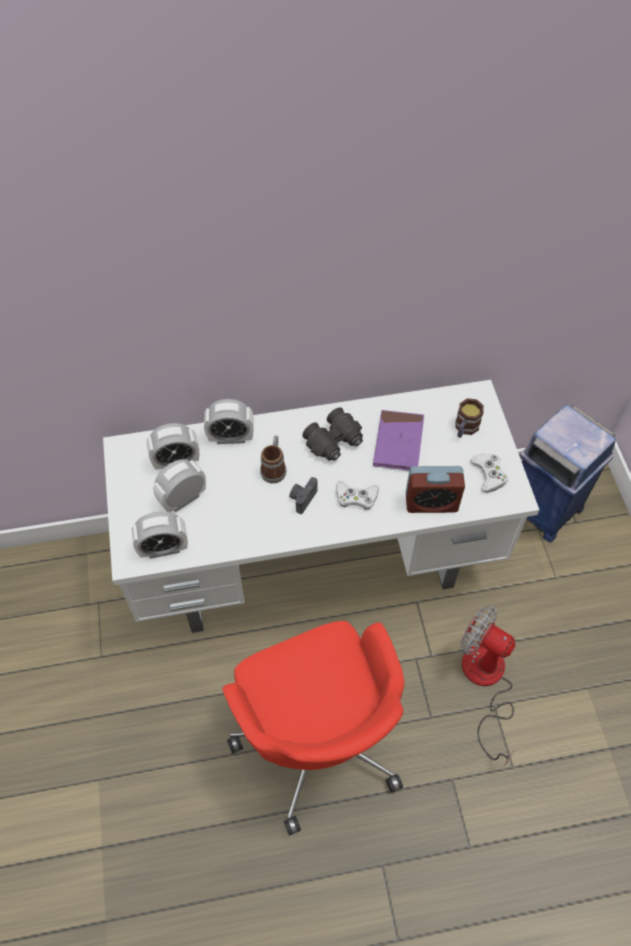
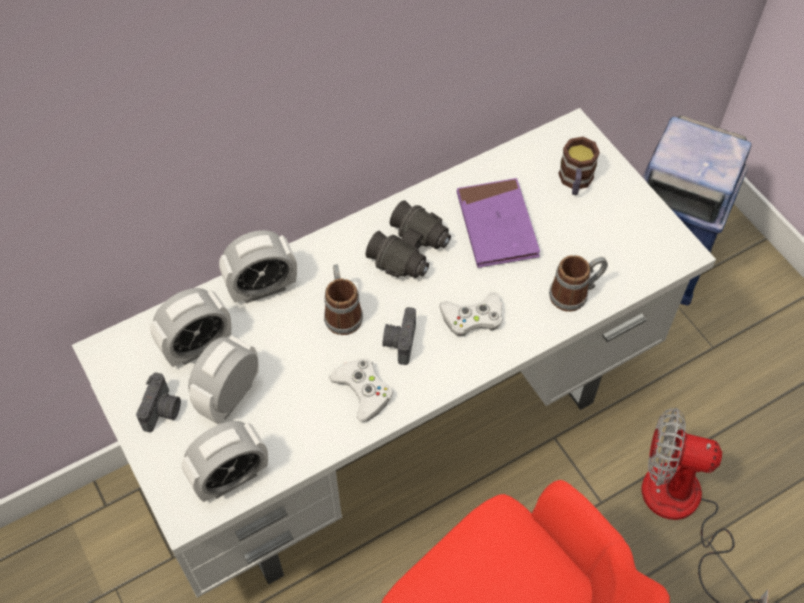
camera: 20 degrees left, 0 degrees up
(140, 495) = (163, 411): none -> camera
(431, 503) = (575, 293): alarm clock -> mug
(489, 474) = (632, 233): white game controller -> white game controller (363, 391)

